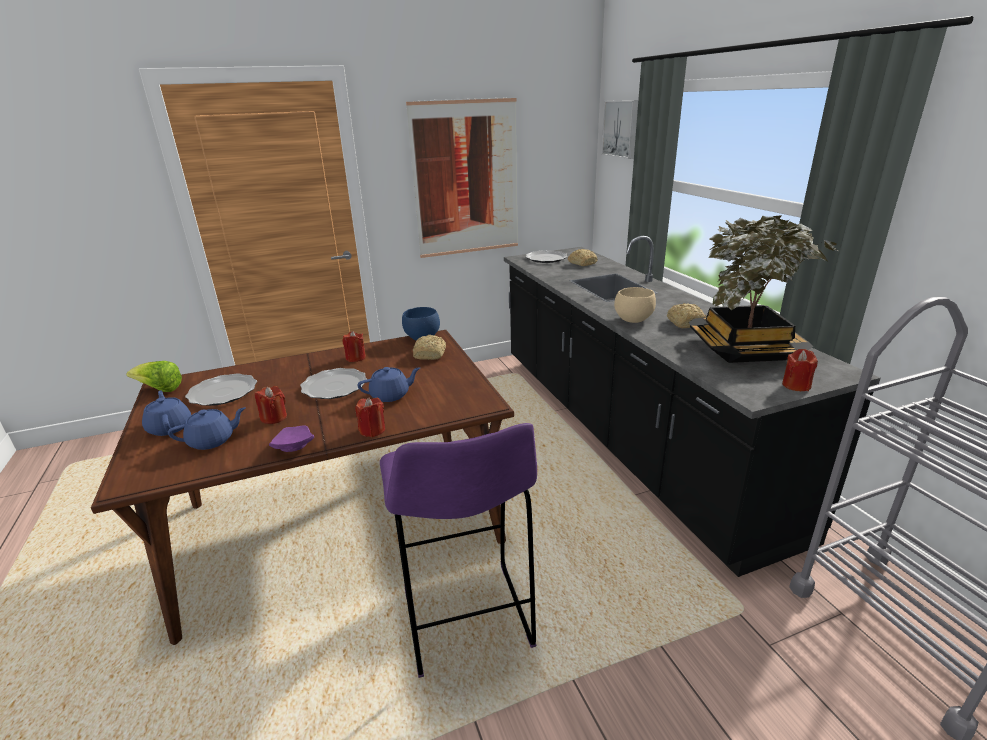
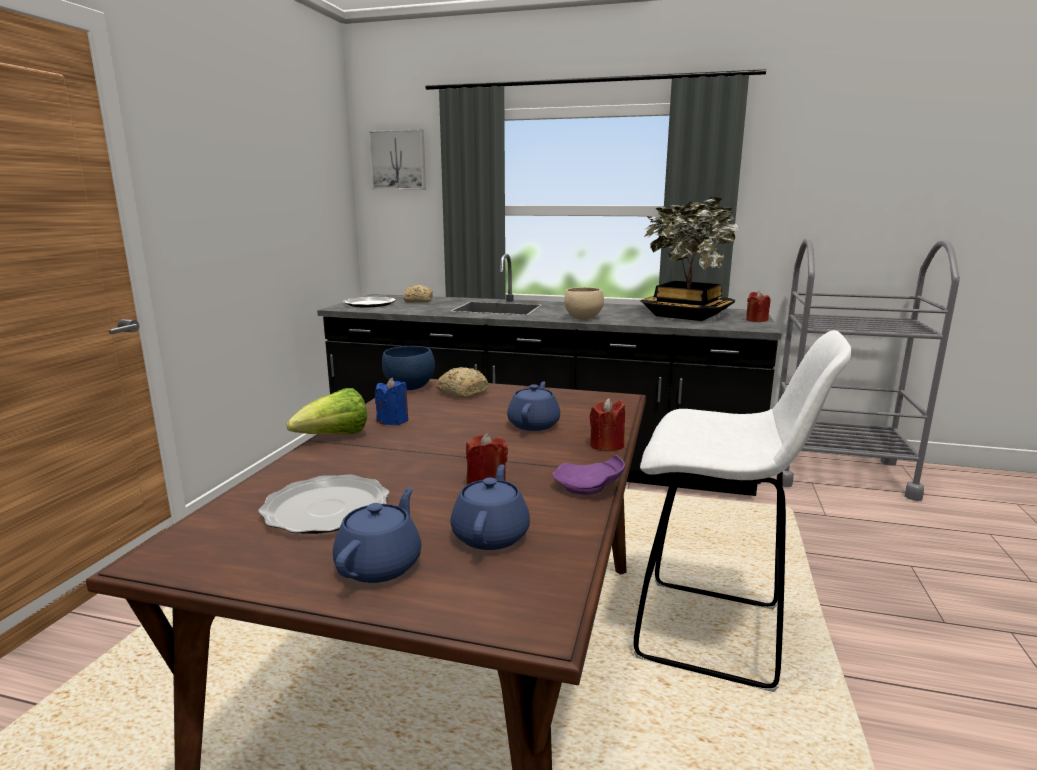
camera: 55 degrees left, 10 degrees down
(160, 389) = (185, 561): lettuce -> lettuce (334, 437)
(170, 427) = (380, 565): blue teapot -> blue teapot turned 105 degrees clockwise
(335, 386) = (456, 443): plate -> none
(356, 358) = (393, 420): red candle -> blue candle
(466, 179) = (255, 210): picture -> none
(467, 621) = (715, 634): purple stool -> white stool
(685, 323) = (617, 313): bread -> none

